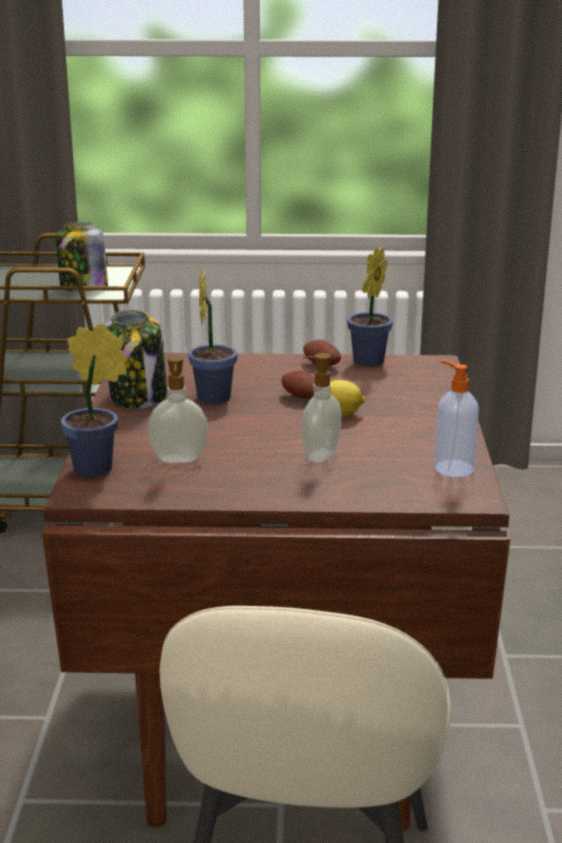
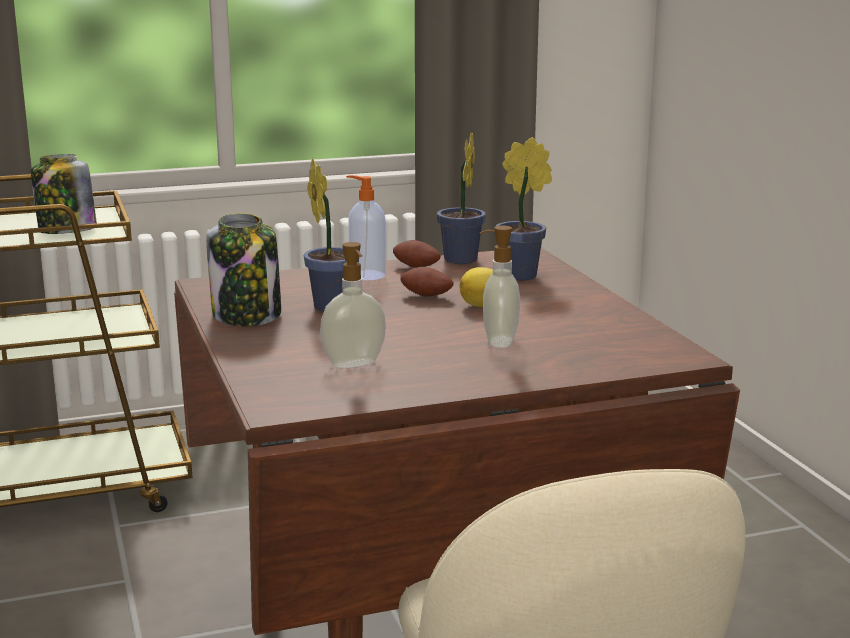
camera: 20 degrees left, 5 degrees down
(98, 469) = (273, 384): potted plant -> potted plant (524, 275)
(452, 468) = (640, 335): soap dispenser -> soap dispenser (366, 275)

